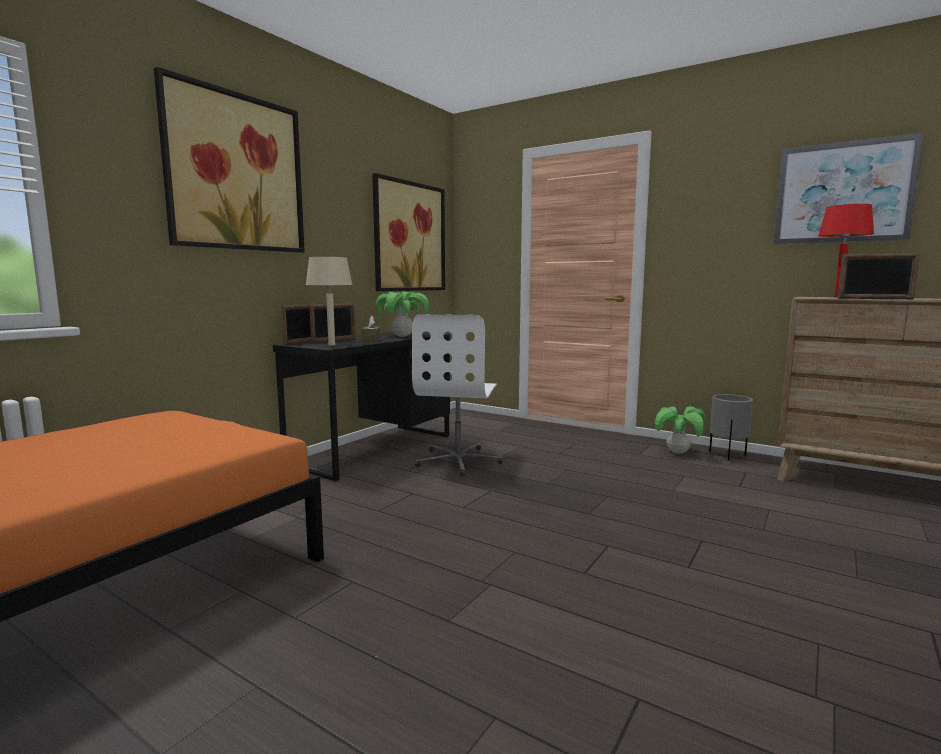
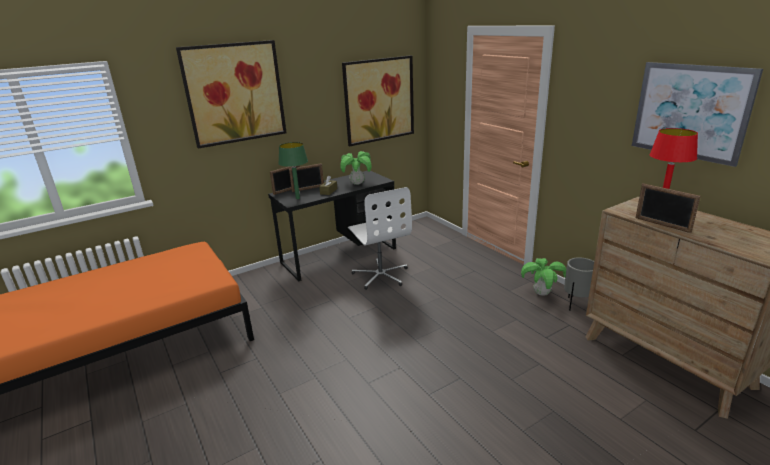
camera: 25 degrees right, 15 degrees up
(331, 345) = (297, 198): beige table lamp -> green table lamp
(459, 461) = (381, 275): white office chair -> white office chair turned 60 degrees counterclockwise

